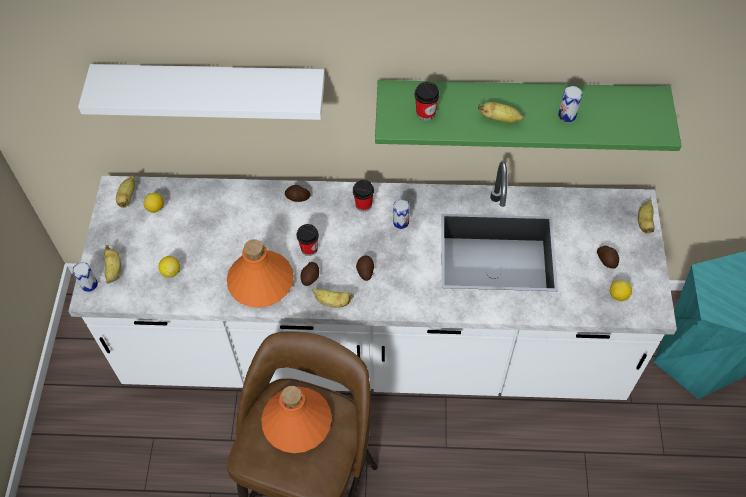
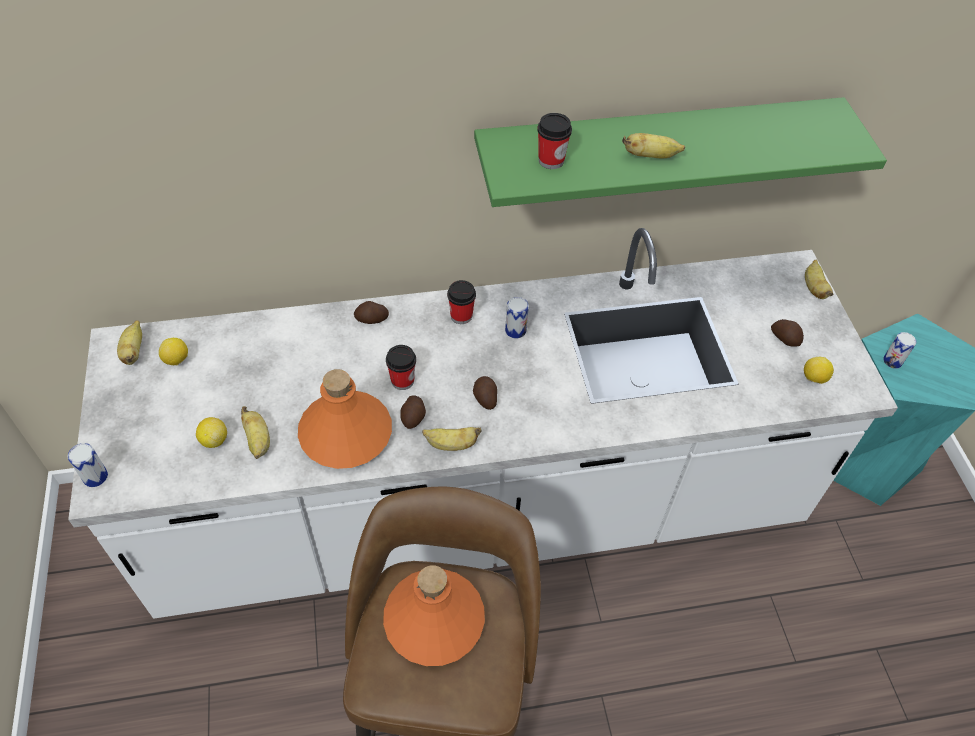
camera: 15 degrees left, 5 degrees down
(114, 270) = (129, 451): banana -> banana (258, 441)
(211, 89) = (243, 171): white shelf -> none
(567, 115) = (733, 142): can -> can (892, 361)

